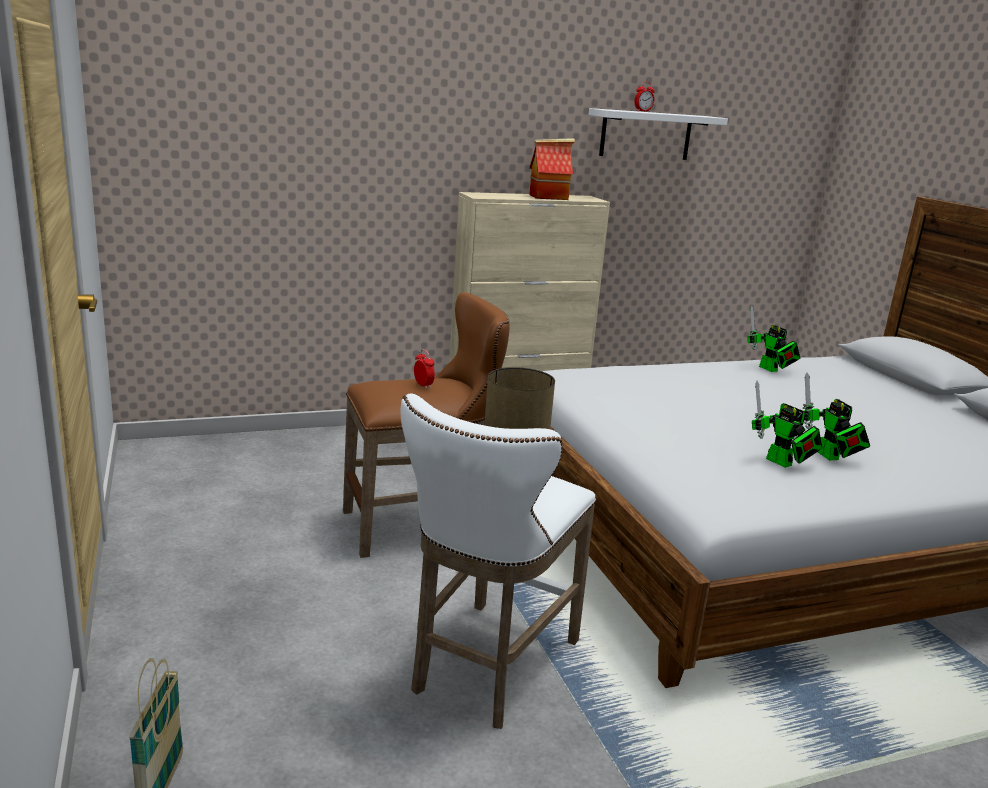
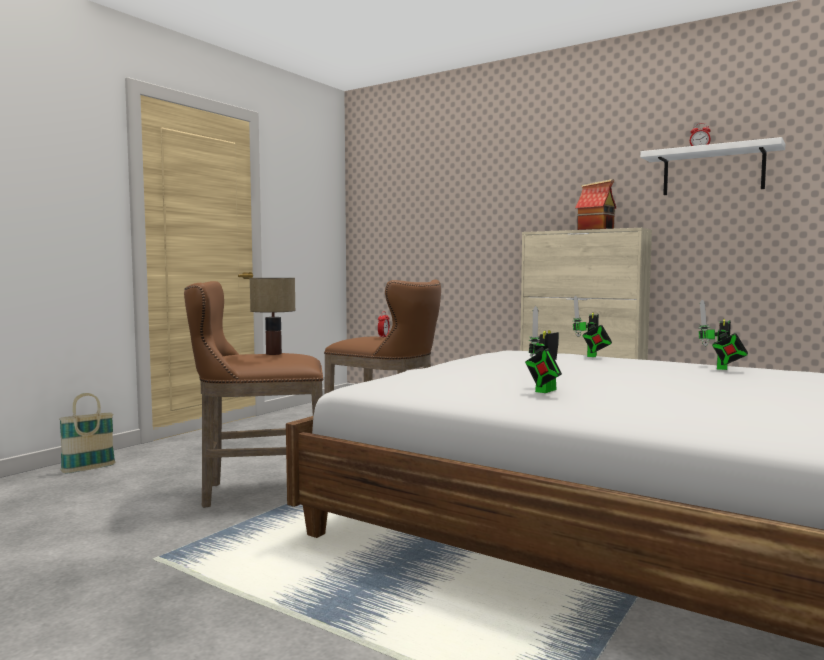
camera: 55 degrees right, 15 degrees down
(487, 668) = (259, 492): white stool -> brown stool
(782, 463) = (486, 386): toy robot -> toy robot (591, 356)

